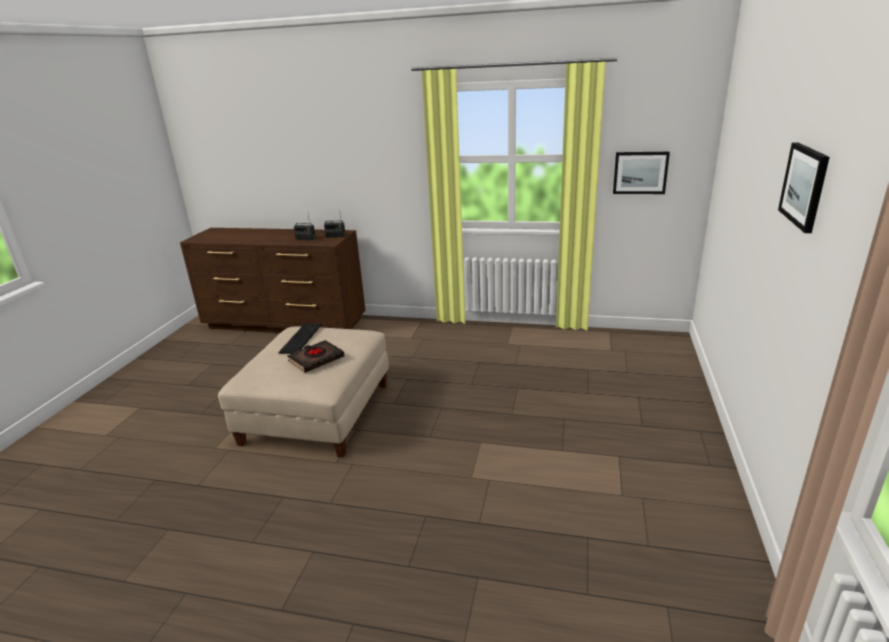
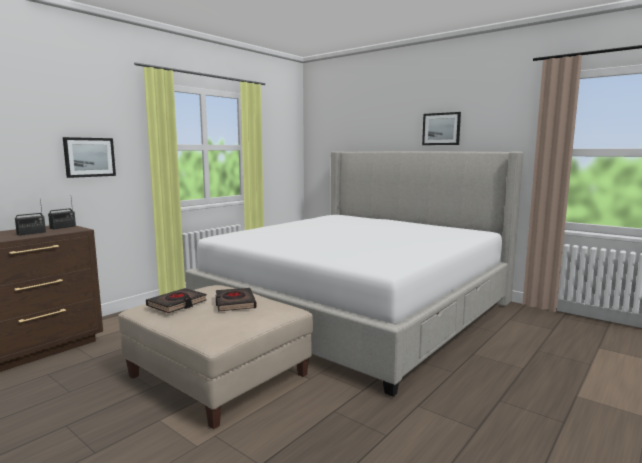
camera: 65 degrees left, 15 degrees down
(302, 338) = (177, 304): keyboard -> black book
(542, 434) = (357, 309): none -> bed
(640, 172) = (274, 158): picture -> picture (89, 157)

